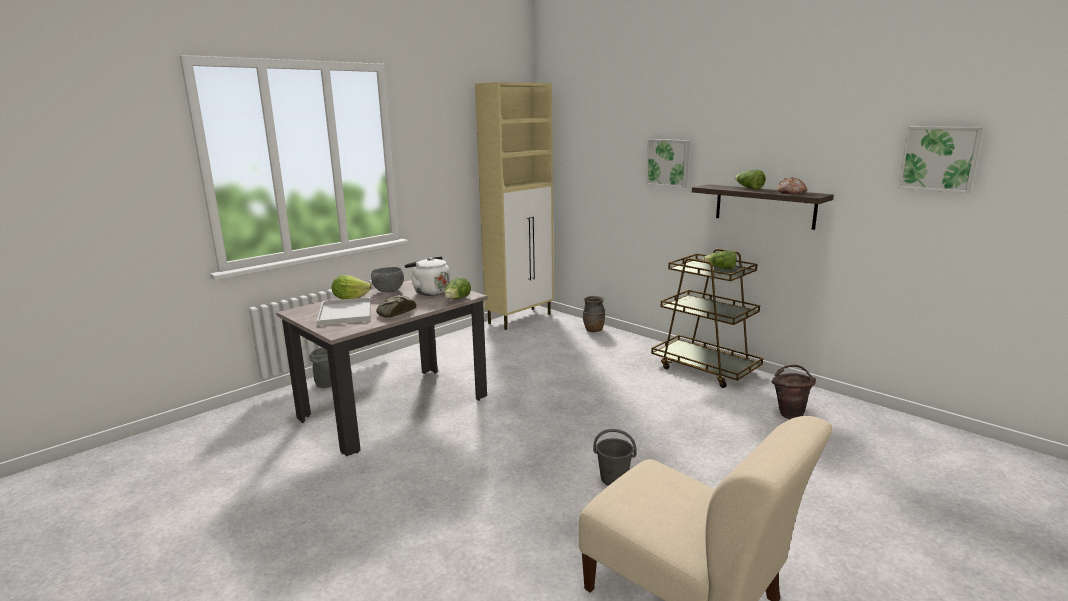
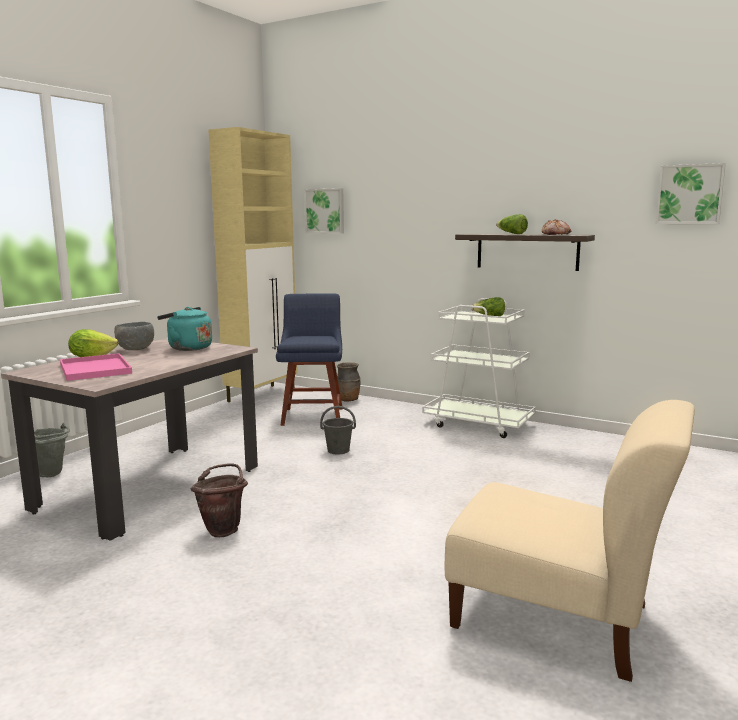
camera: 15 degrees left, 5 degrees down
(344, 312) = (94, 368): white tray -> pink tray
(395, 312) = (158, 365): bread -> none
(430, 292) = (187, 348): white kettle -> turquoise kettle
(457, 299) = (225, 352): lettuce -> none
(555, 344) = (313, 415): none -> blue chair
(614, 479) = (433, 526): grey bucket -> grey bucket (338, 450)
(668, 162) = (423, 214): picture -> picture (325, 211)
(705, 369) = (478, 424): brown cart -> white cart
(790, 413) = (577, 453): brown bucket -> brown bucket (224, 529)

